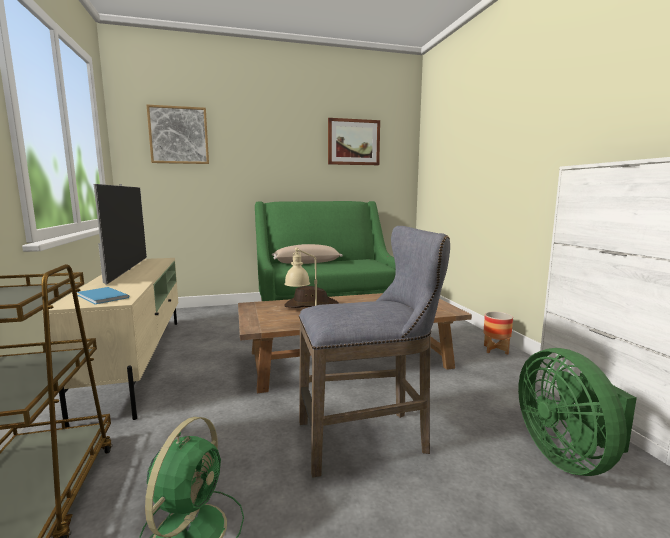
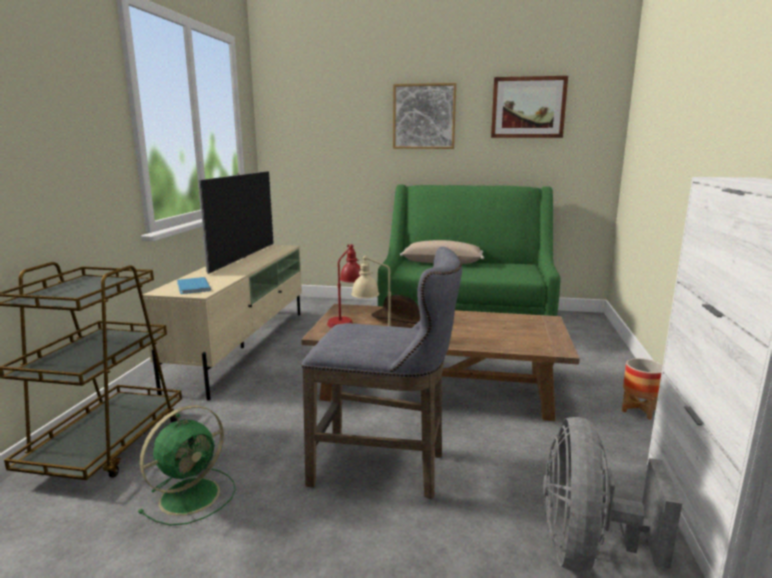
camera: 25 degrees right, 5 degrees up
(179, 135) = (320, 109): picture -> picture (424, 116)
(265, 314) = (346, 320): none -> red table lamp
(568, 457) = (587, 550): green fan -> grey fan

